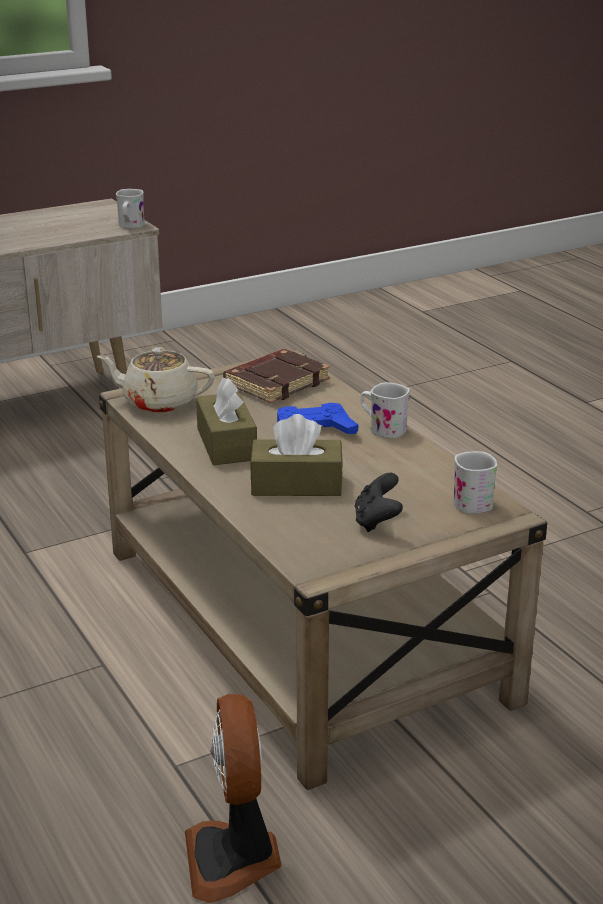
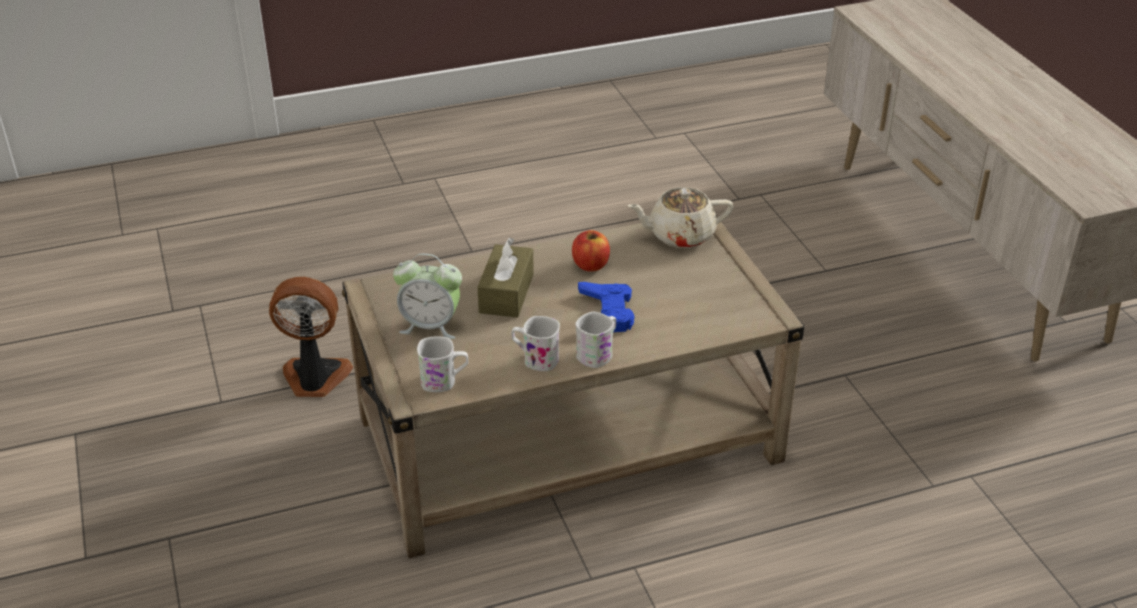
camera: 100 degrees right, 10 degrees up
(130, 226) = (1087, 199): white mug -> white mug (535, 359)
(158, 403) = (680, 235): beige teapot -> beige teapot turned 120 degrees counterclockwise
(226, 444) = (590, 265): brown tissue box -> apple
(276, 382) = (716, 302): brown book -> none
(377, 521) = (430, 326): black game controller -> alarm clock

